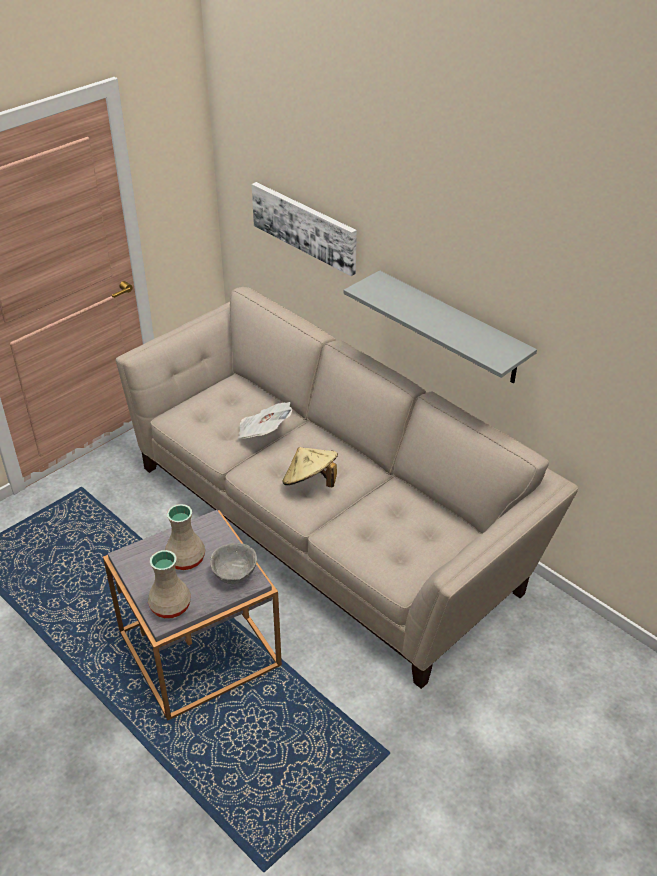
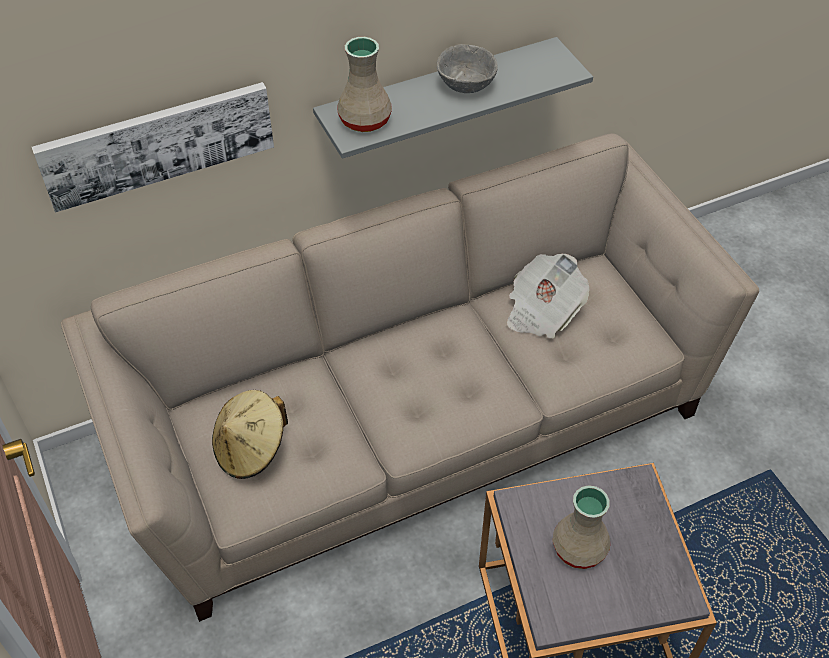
camera: 70 degrees left, 10 degrees up
(169, 606) = (660, 585): beige vase -> beige vase (364, 121)
(235, 574) = (622, 498): grey bowl -> grey bowl (466, 85)
(263, 432) = (335, 405): newspaper -> newspaper (542, 311)
(310, 482) = (460, 381): beige hat -> beige hat (251, 449)

